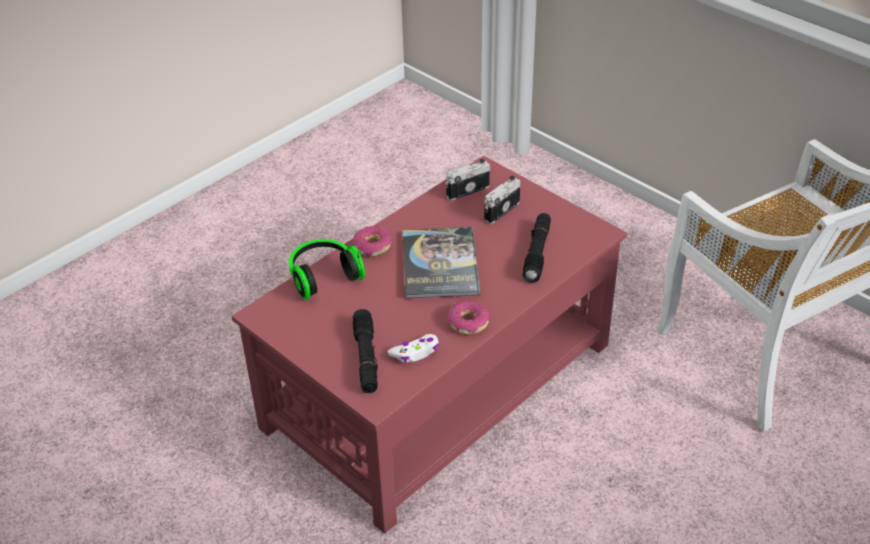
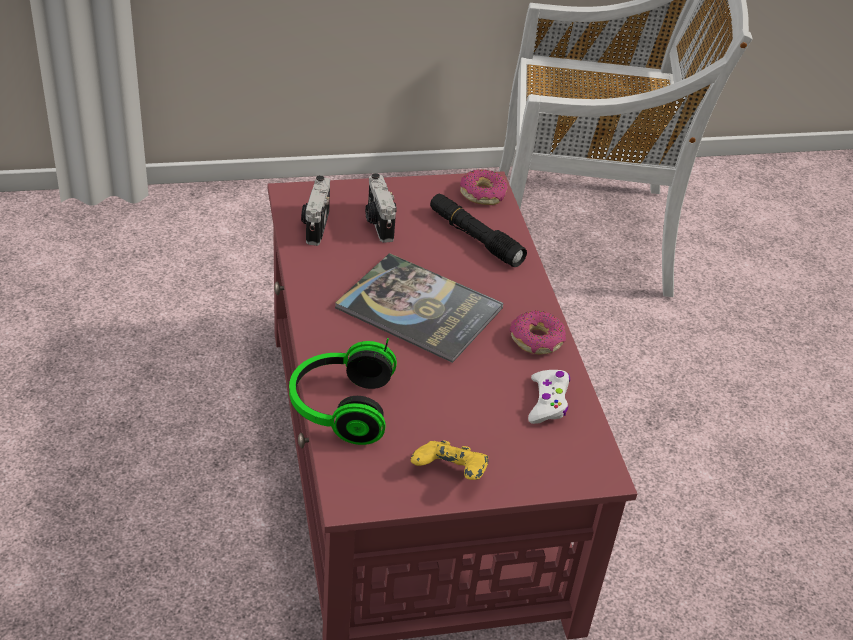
camera: 60 degrees left, 0 degrees up
(313, 341) = (450, 474): none -> yellow game controller
(366, 358) = (520, 444): black flashlight -> none
(373, 246) = (331, 341): donut -> donut (482, 194)

